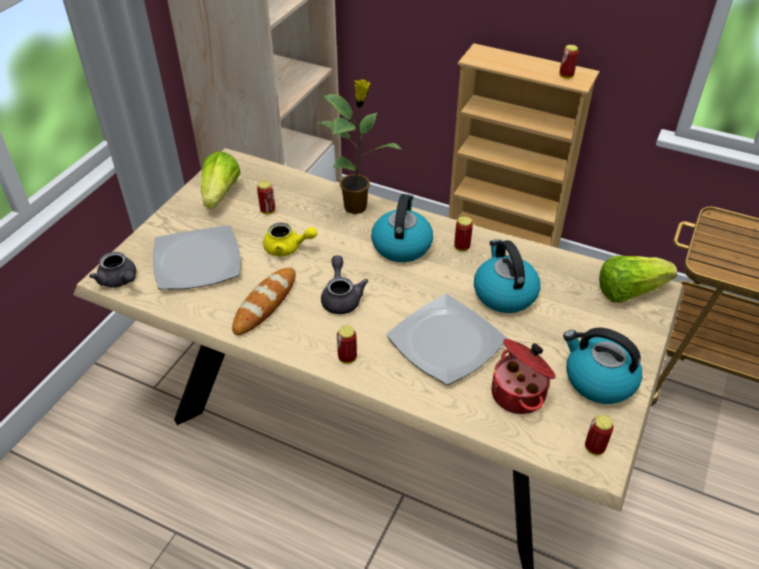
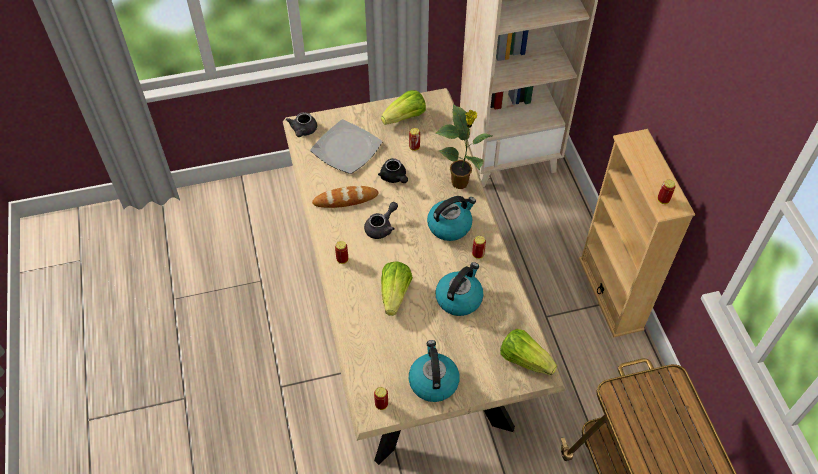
camera: 50 degrees right, 10 degrees up
(287, 248) = (394, 178): yellow teapot -> black teapot
(446, 341) = (395, 294): plate -> lettuce
(519, 393) = (388, 350): cooking pot -> none

